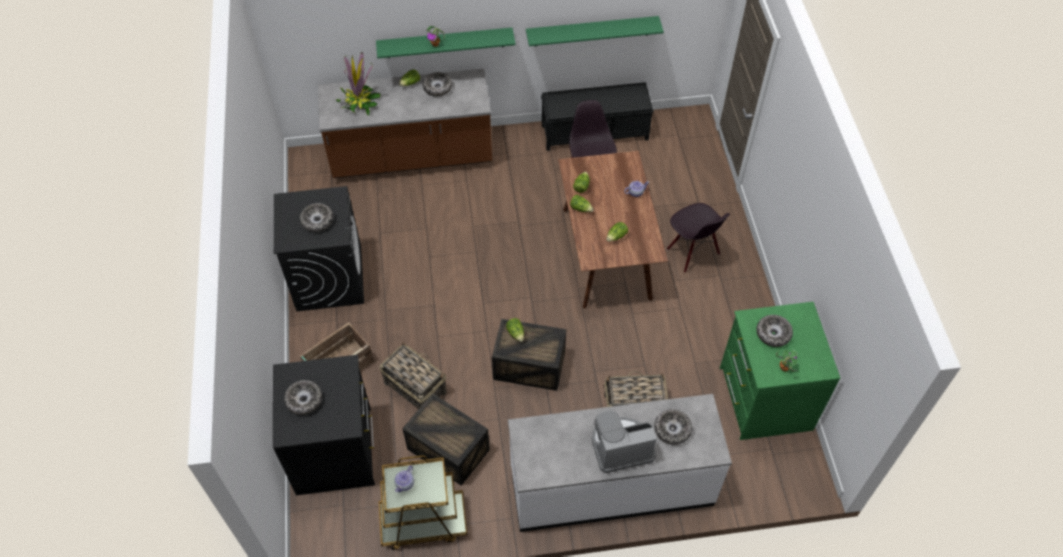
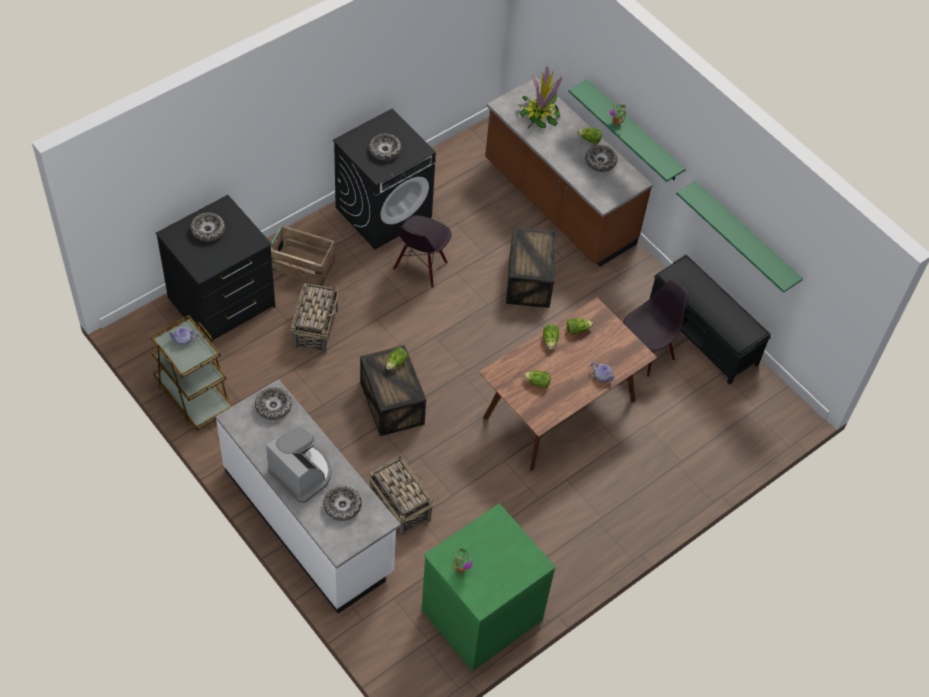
camera: 55 degrees right, 0 degrees up
(447, 449) = (271, 380): crate -> crate (529, 279)
(692, 252) = (613, 482): black chair -> black chair (421, 267)
(773, 333) = (493, 545): bowl -> bowl (273, 406)

